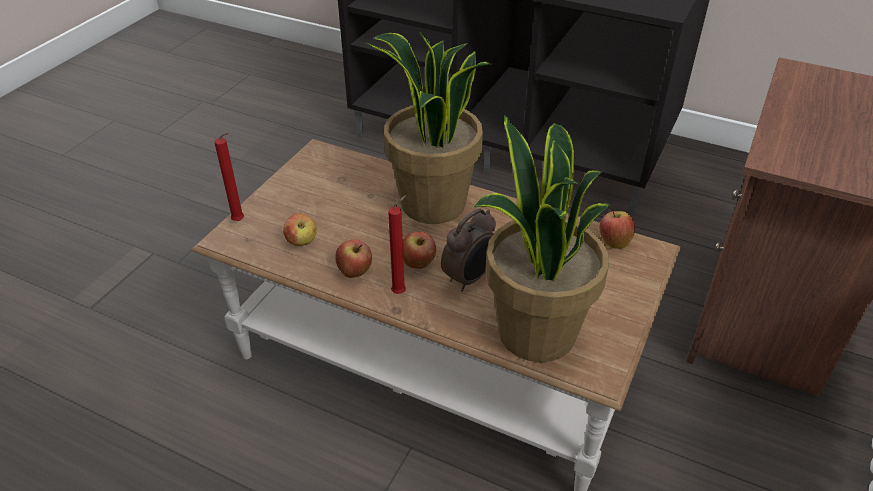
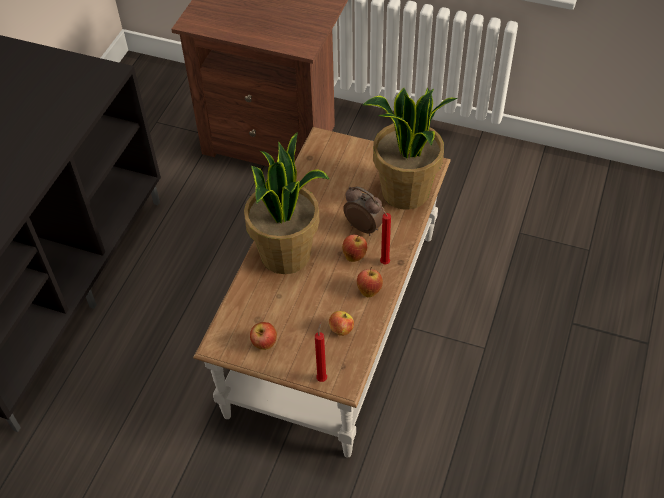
camera: 95 degrees left, 10 degrees up
(614, 242) = (316, 156): apple -> apple (264, 344)

